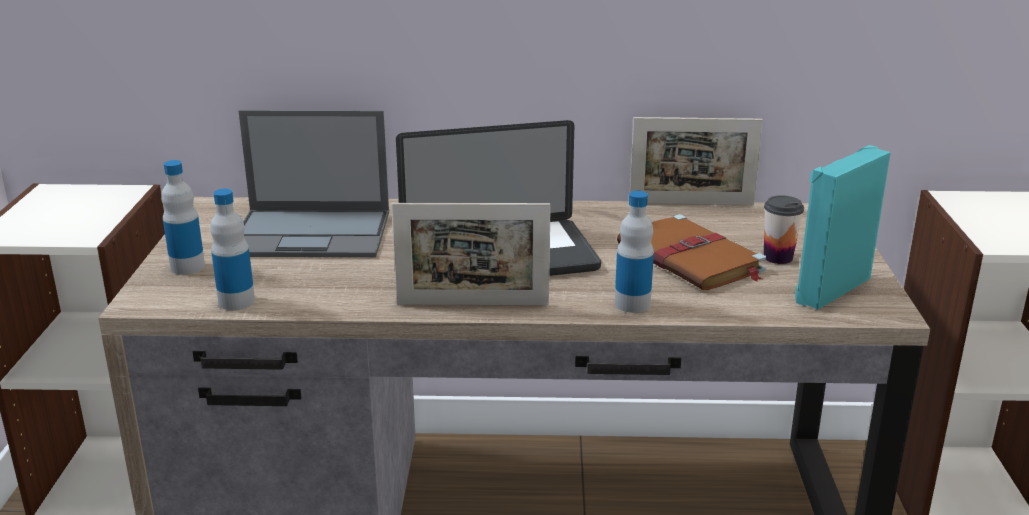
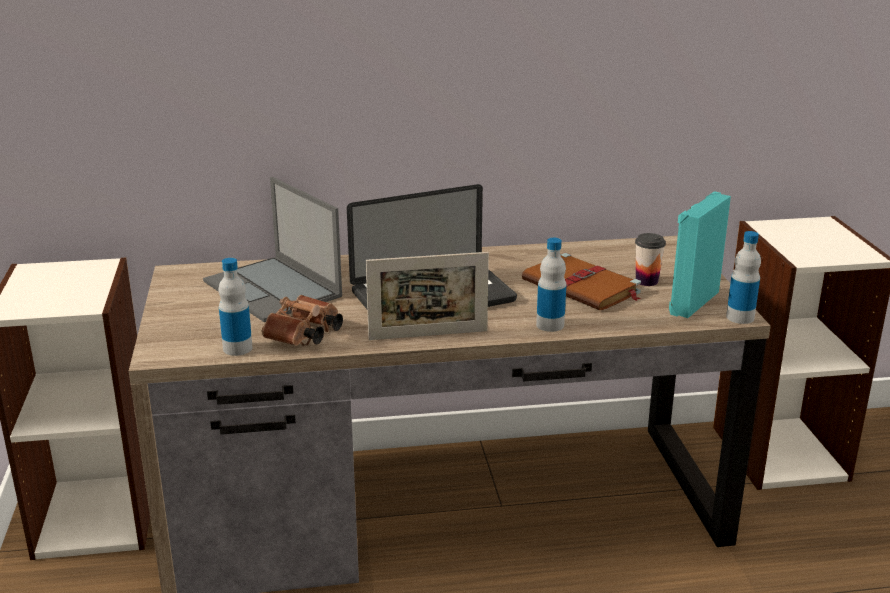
camera: 10 degrees left, 0 degrees up
(187, 267) = (182, 324): bottle -> bottle (740, 317)
(313, 234) = (273, 289): laptop -> laptop turned 60 degrees clockwise
(321, 293) = (303, 336): none -> brown binoculars
(691, 203) = (567, 243): picture frame -> none

